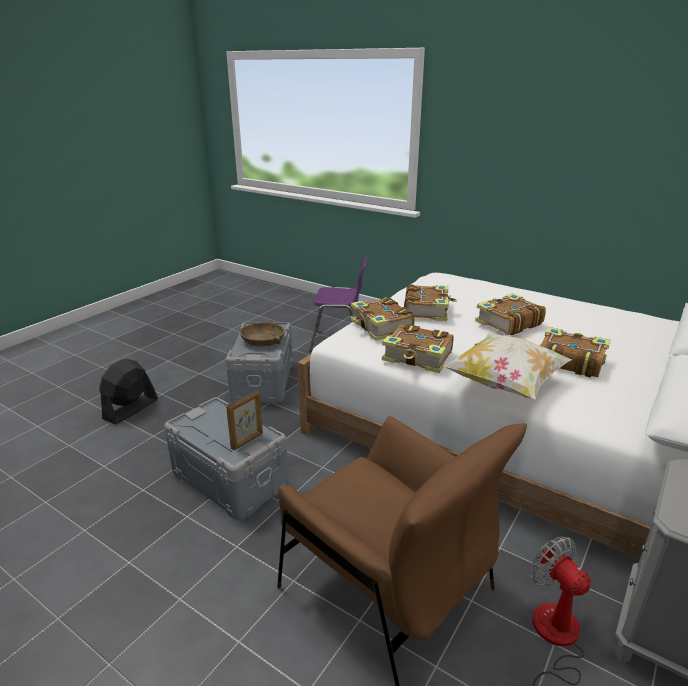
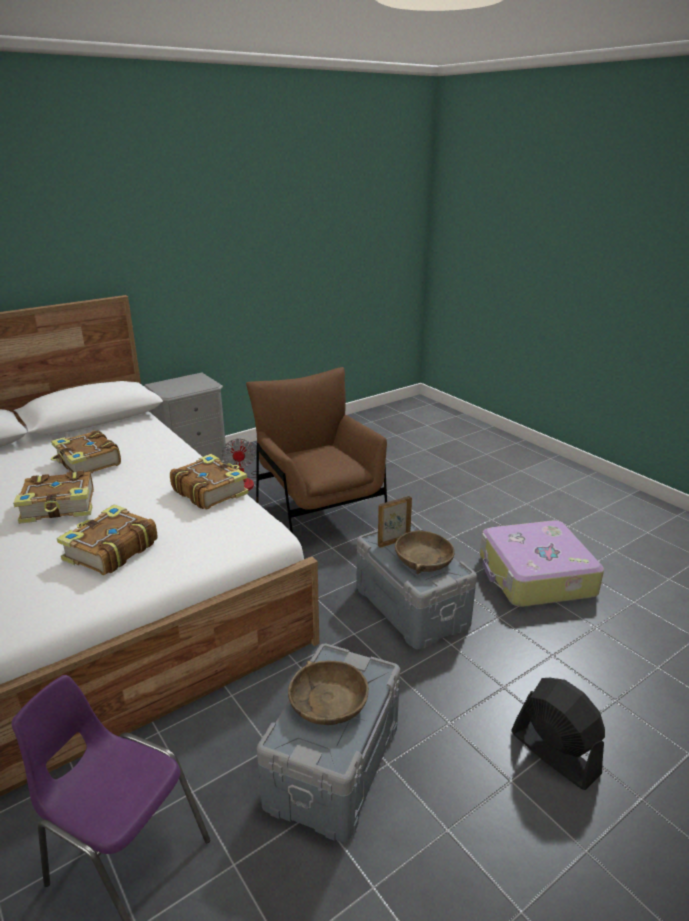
camera: 160 degrees left, 0 degrees up
(82, 552) = (535, 576): none -> suitcase
(130, 409) = (554, 752): black fan -> black fan turned 90 degrees counterclockwise
(214, 428) = (423, 560): none -> brown bowl
(381, 327) = (203, 533): book -> none
(505, 384) = (172, 458): pillow -> none

